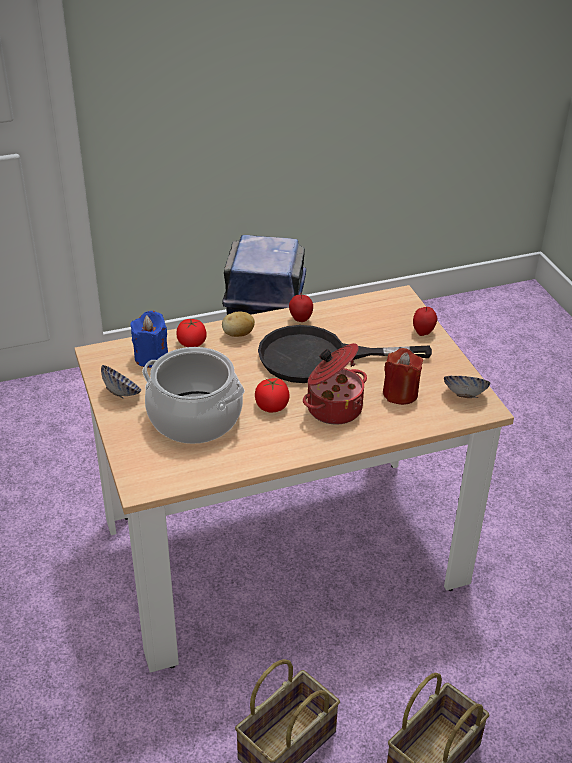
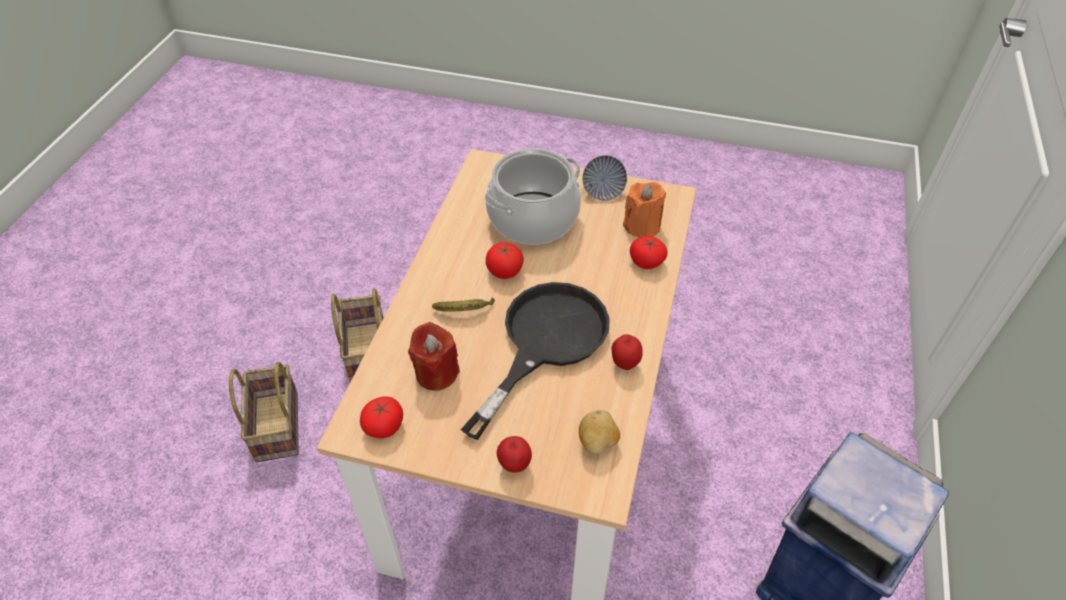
camera: 125 degrees right, 10 degrees up
(151, 357) = (642, 226): blue candle -> orange candle
(238, 334) = (634, 300): potato -> potato (597, 442)
(333, 407) = (465, 311): cooking pot -> banana
(464, 395) = (384, 426): bowl -> tomato

